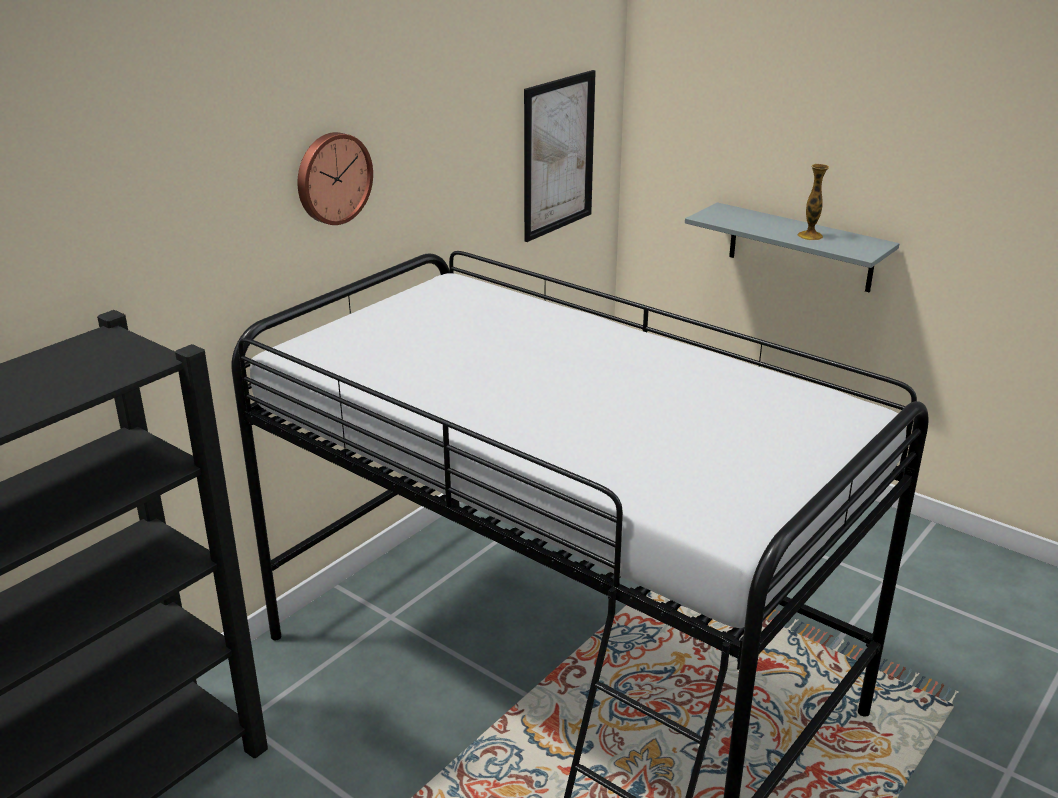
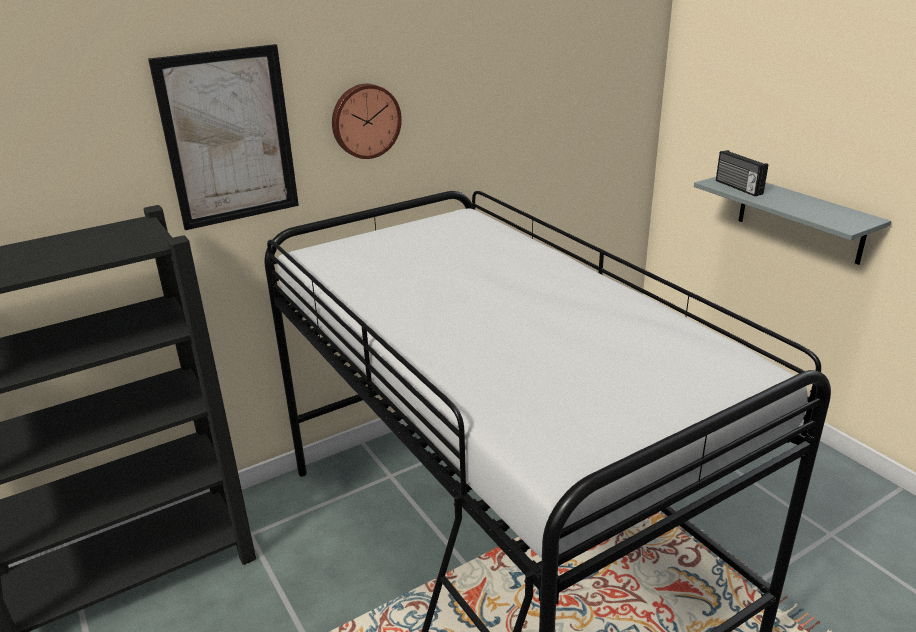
camera: 20 degrees right, 0 degrees up
(558, 155) = (592, 121): picture -> picture (229, 138)
(734, 220) = (737, 187): none -> radio
(810, 236) = (802, 206): vase -> none

